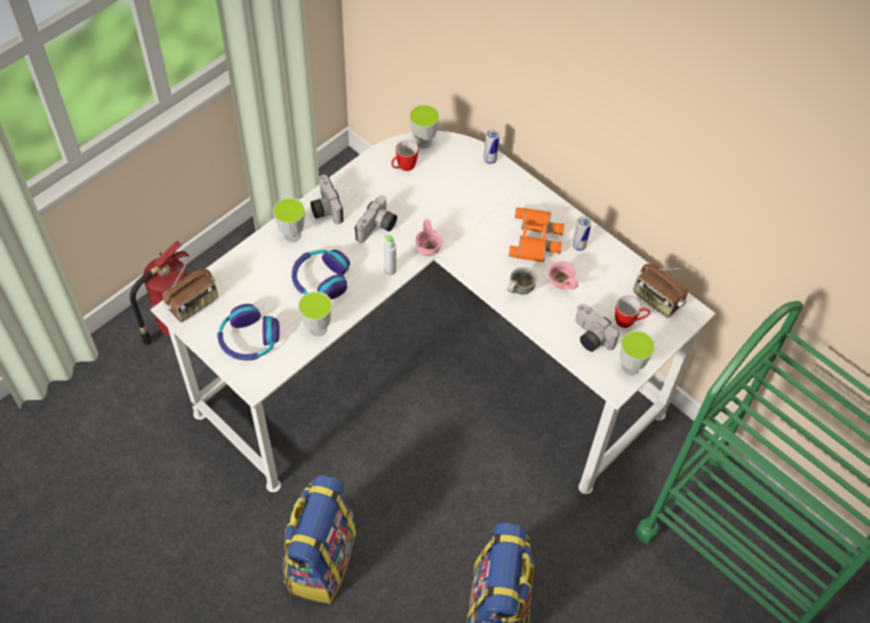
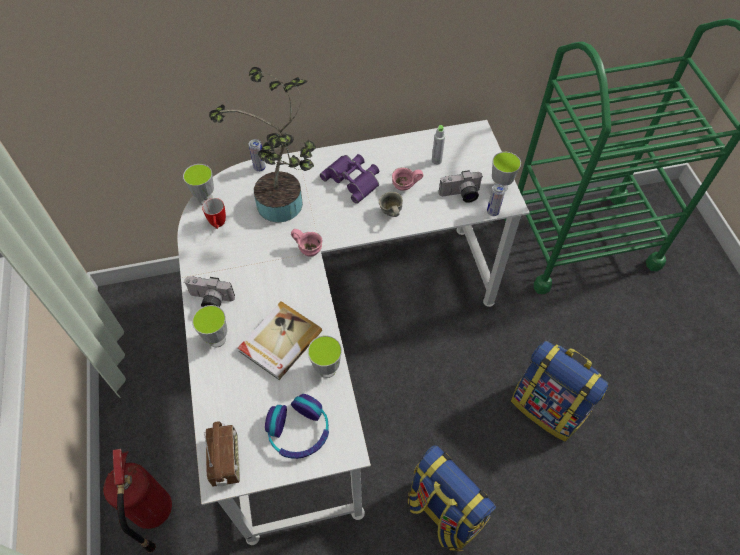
camera: 55 degrees left, 0 degrees up
(320, 279) = (279, 341): headphones -> book
(378, 229) = (262, 273): camera -> none
(390, 270) = (309, 286): grey bottle -> grey bottle (436, 161)
(461, 203) = (284, 207): none -> potted plant
(537, 239) = (354, 179): orange binoculars -> purple binoculars
(578, 246) = (379, 159): can -> can (492, 212)
(629, 322) = (462, 167): mug -> none
(656, 300) = (455, 143): radio -> none

